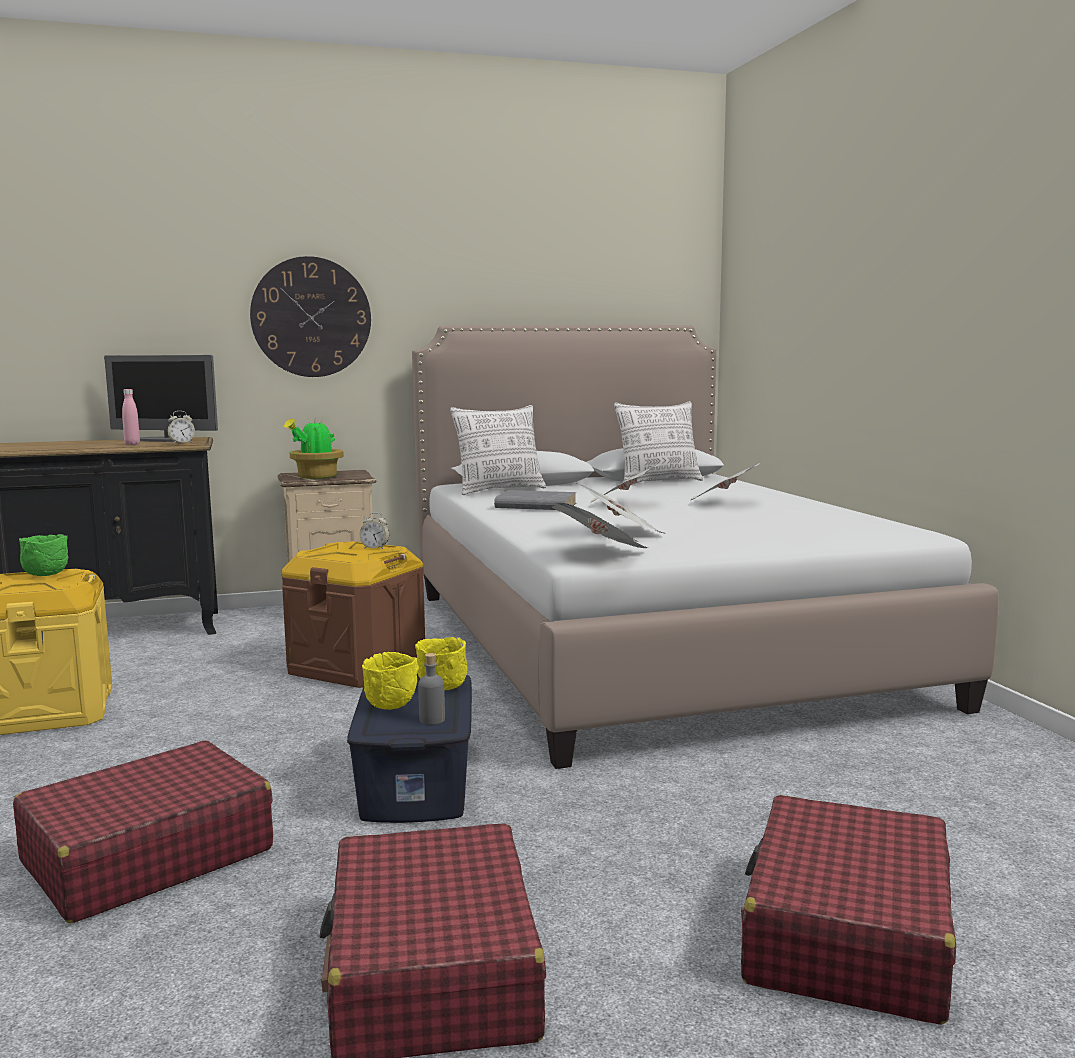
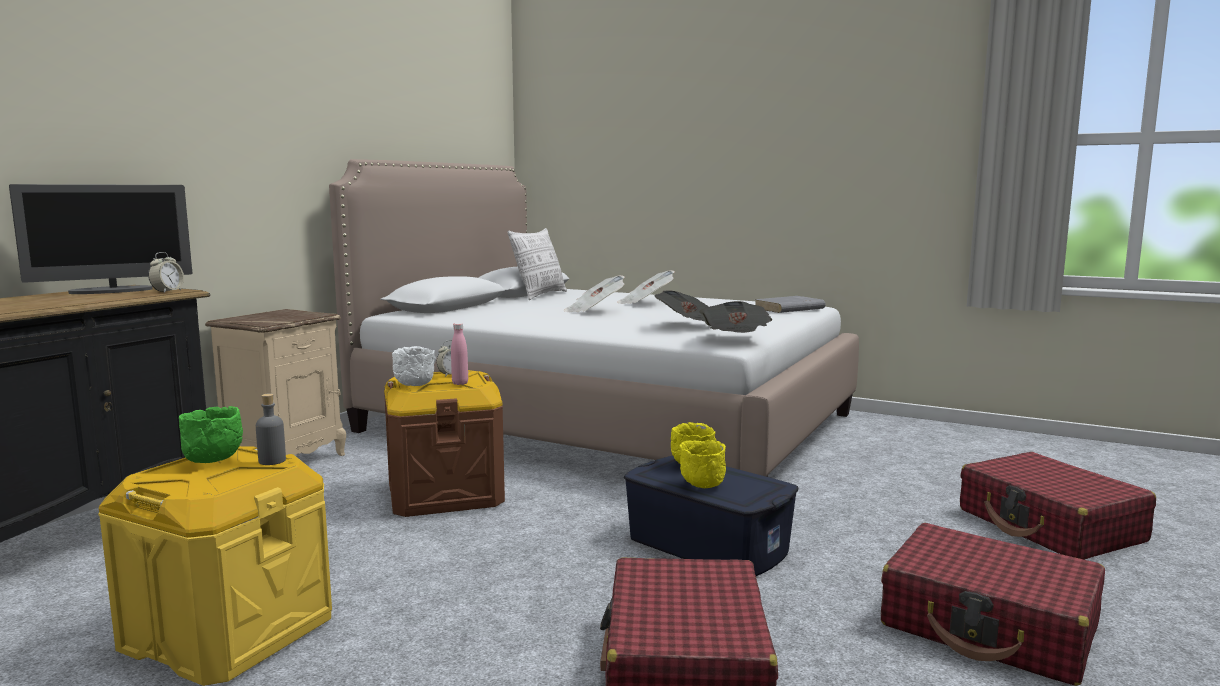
camera: 45 degrees left, 0 degrees up
(132, 444) = (101, 297): pink bottle -> pink bottle (460, 383)
(311, 317) = (228, 145): wall clock -> none
(316, 477) = (277, 319): potted plant -> none
(319, 551) = (414, 385): none -> white bowl
(432, 720) = (751, 484): grey bottle -> grey bottle (272, 461)
(499, 490) = (455, 313): pillow -> none
(535, 506) = (543, 319): grey book -> grey book (789, 308)

